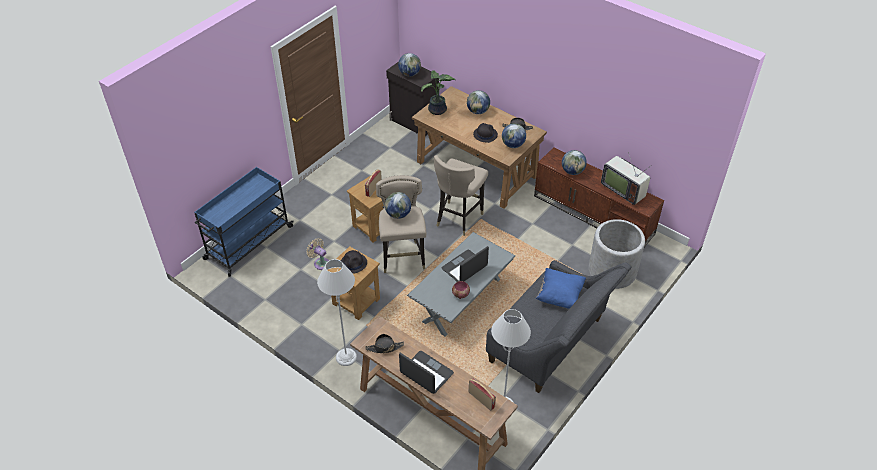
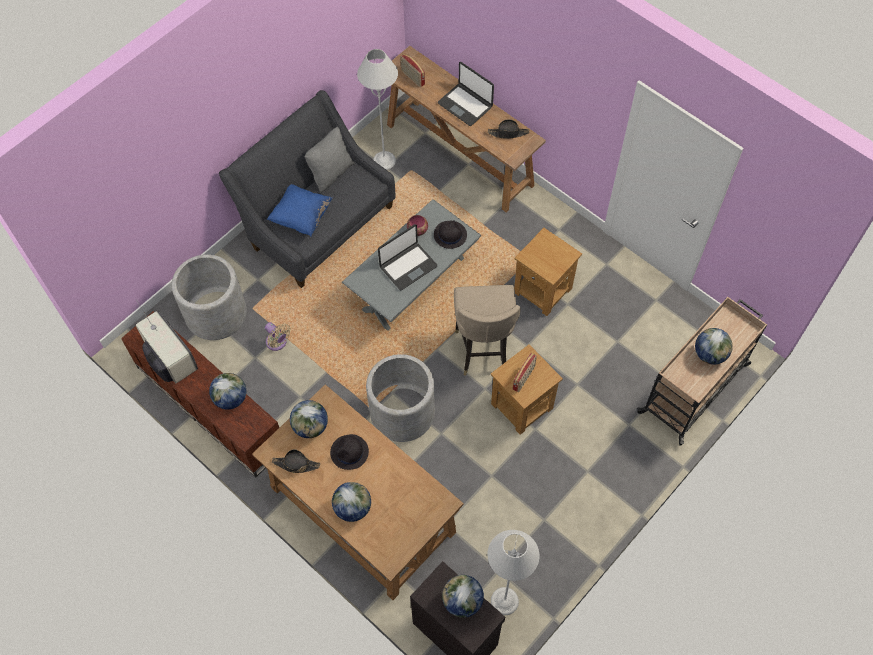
camera: 175 degrees left, 15 degrees up
(248, 243) = (695, 387): blue cart -> beige cart
(320, 263) = (592, 349): beige fan -> beige fan (277, 343)
(346, 357) = (551, 221): grey floor lamp -> grey floor lamp (504, 601)
(353, 263) = (546, 258): black hat -> black hat (450, 235)
(398, 214) = (490, 311): globe -> globe (709, 354)
(437, 111) = (419, 514): potted plant -> none
(458, 218) = (402, 412): beige stool -> grey planter
(544, 334) = (331, 173): none -> grey pillow

